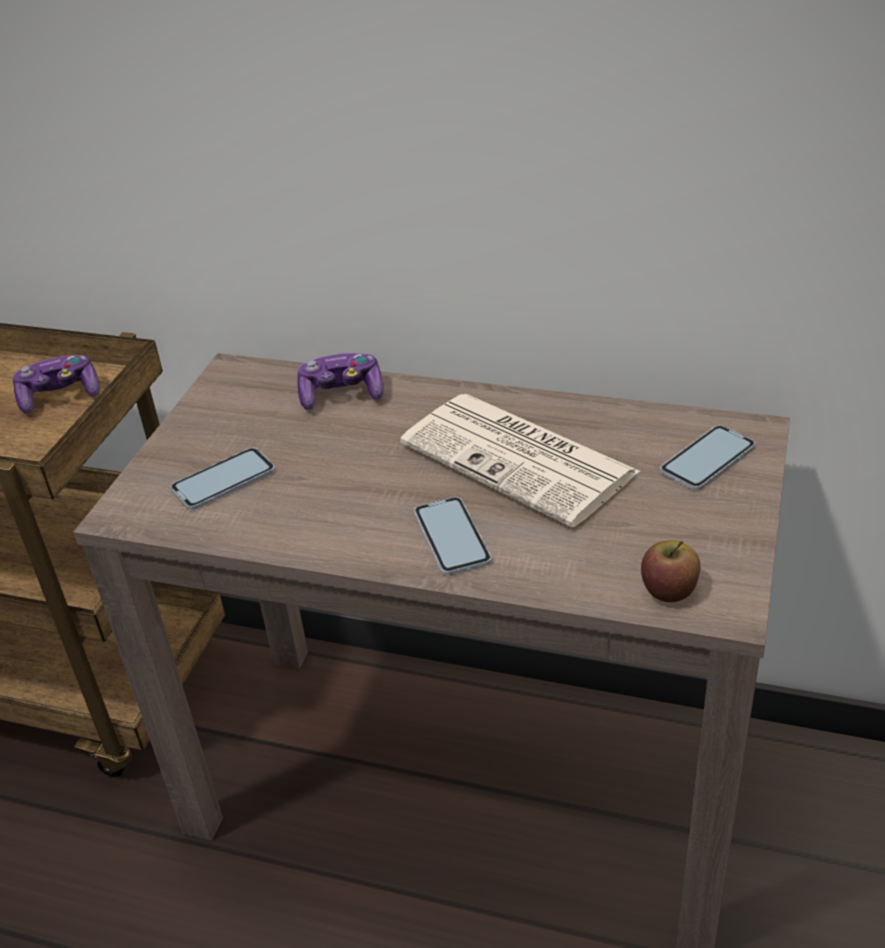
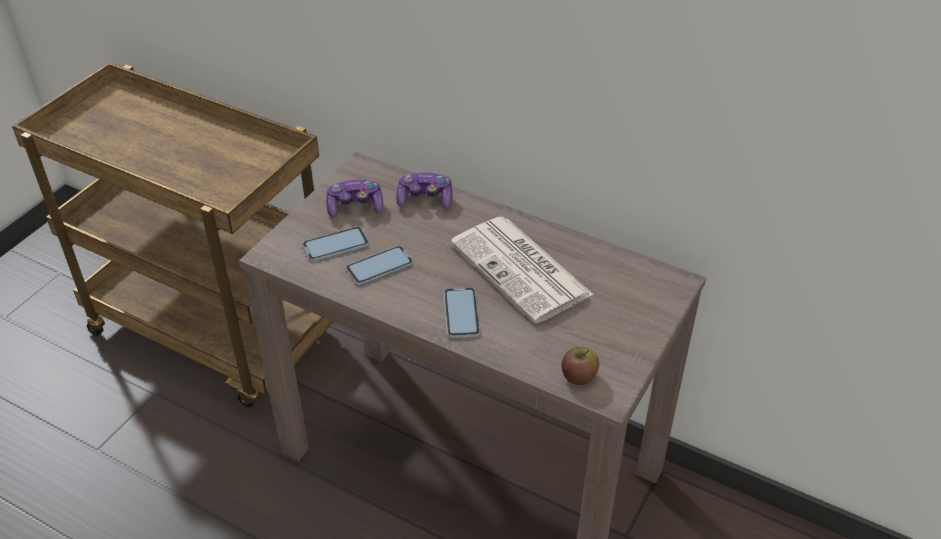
camera: 10 degrees right, 5 degrees up
(60, 396) = (251, 162): game controller -> game controller (355, 207)
(707, 459) = (639, 295): phone -> phone (379, 266)

